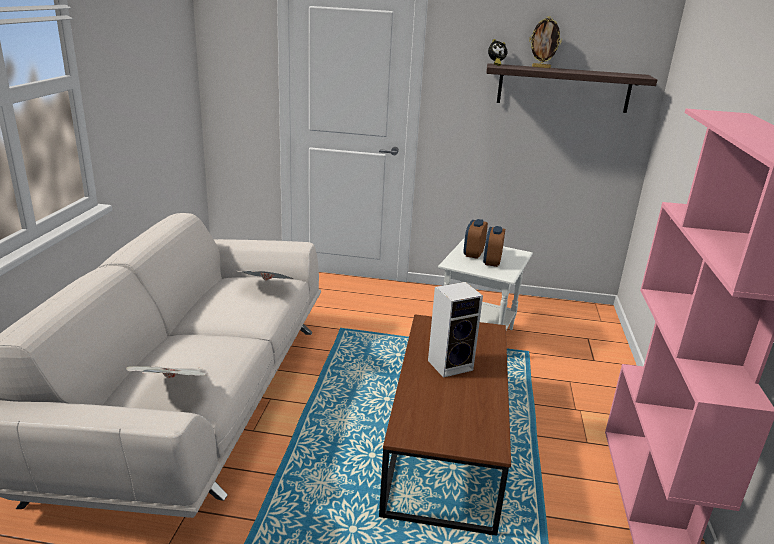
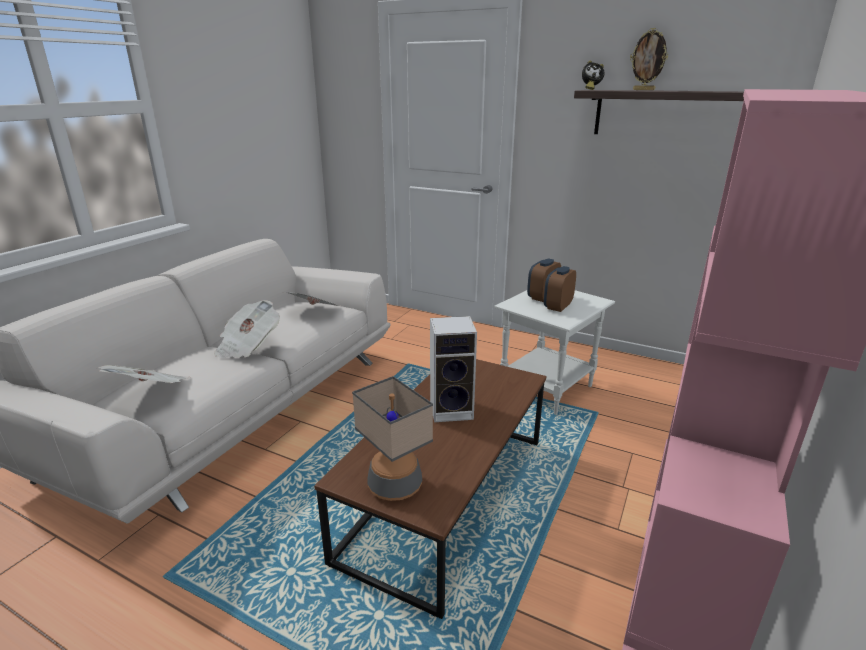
camera: 20 degrees right, 0 degrees up
(229, 329) = (248, 346): none -> newspaper
(449, 433) = (395, 485): none -> table lamp

